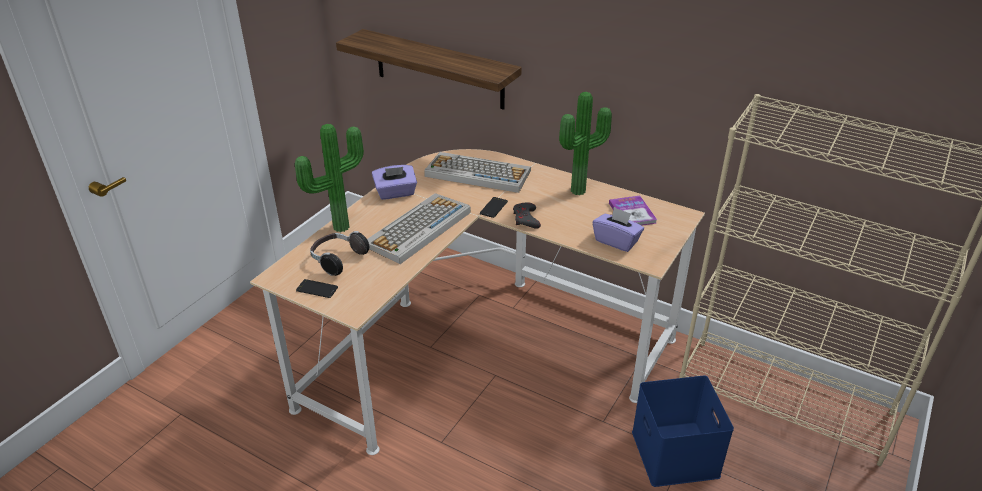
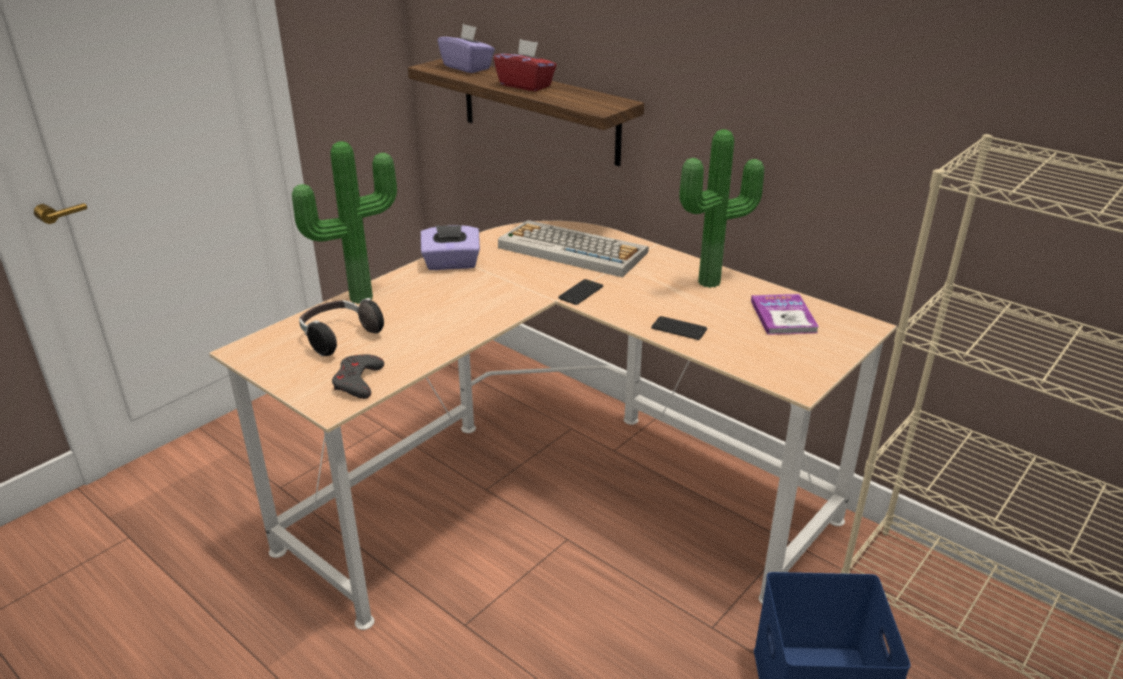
camera: 10 degrees right, 5 degrees down
(317, 289) = (294, 371): phone -> phone (679, 329)
(418, 229) = (465, 310): keyboard -> none
(432, 56) = (526, 85): none -> red tissue box
(526, 219) = (623, 310): grey game controller -> grey game controller (358, 381)
(616, 241) = (750, 351): purple tissue box -> purple tissue box (467, 67)

